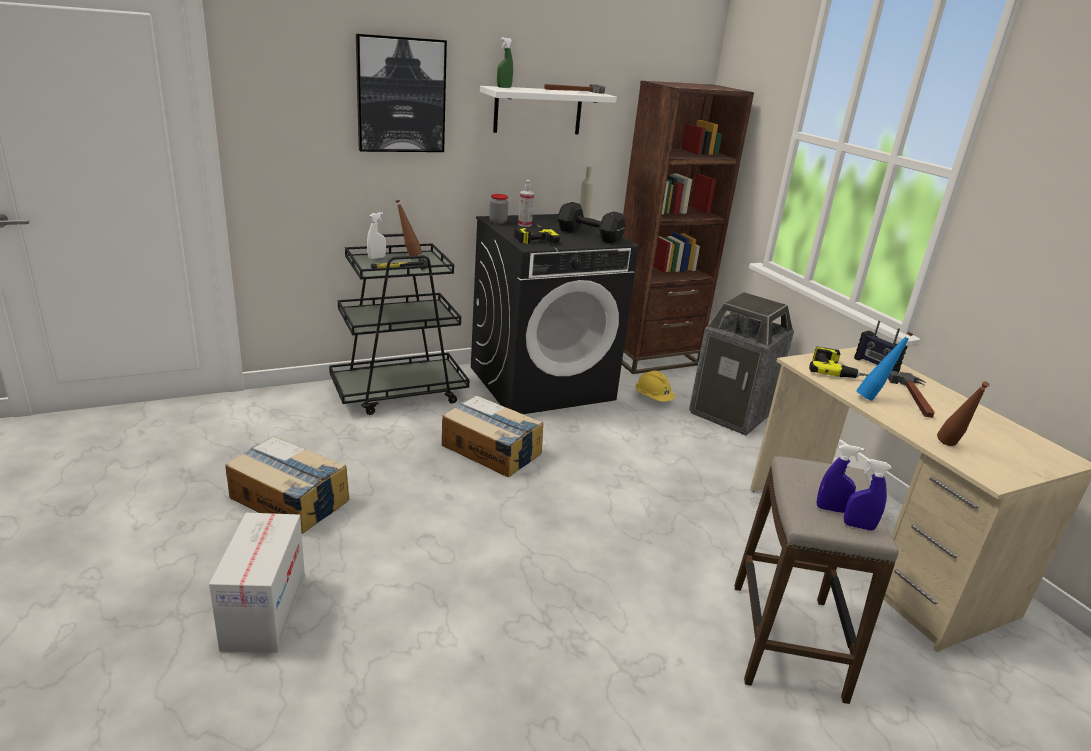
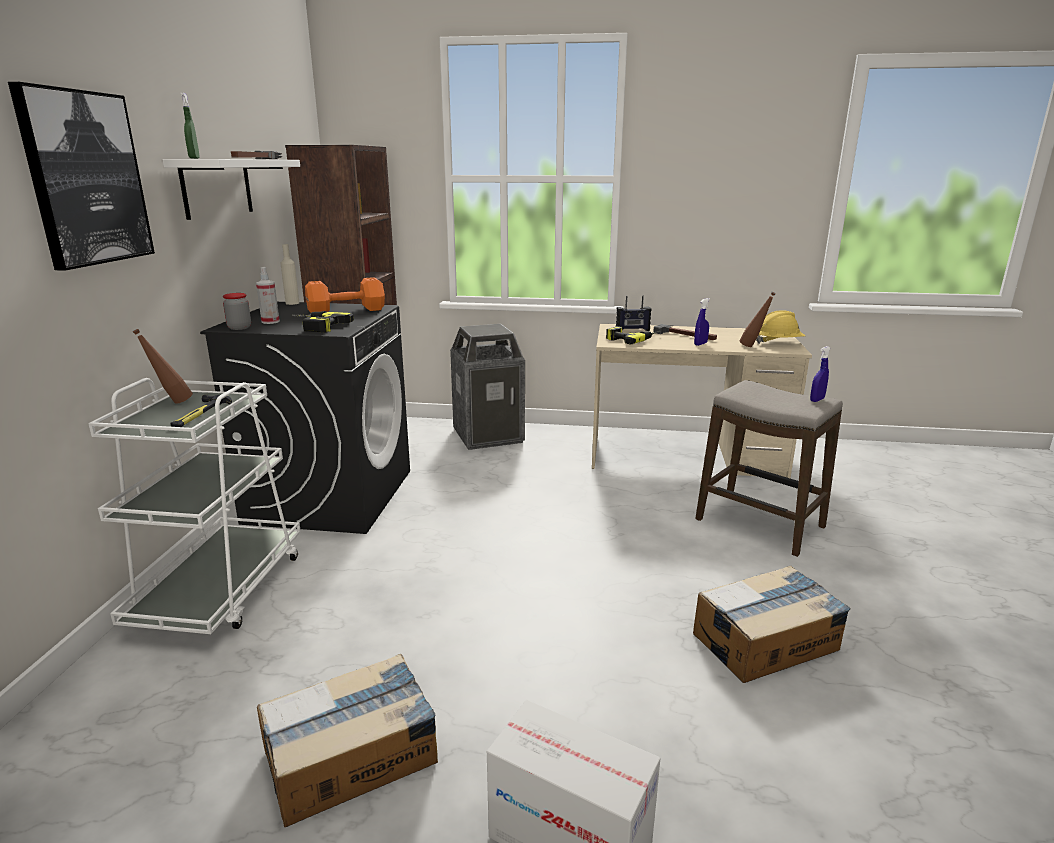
camera: 55 degrees left, 5 degrees down
(376, 258) = (142, 420): white spray bottle -> none
(399, 393) = (221, 589): black cart -> white cart
(491, 450) = (413, 565): cardboard box -> cardboard box (766, 641)
(588, 235) = (344, 311): black dumbbell -> orange dumbbell
(653, 398) = (428, 455): yellow hard hat -> yellow hard hat (778, 343)
(831, 509) = (792, 401): blue spray bottle -> blue spray bottle (700, 344)
(873, 398) = (679, 343): blue bottle -> none

